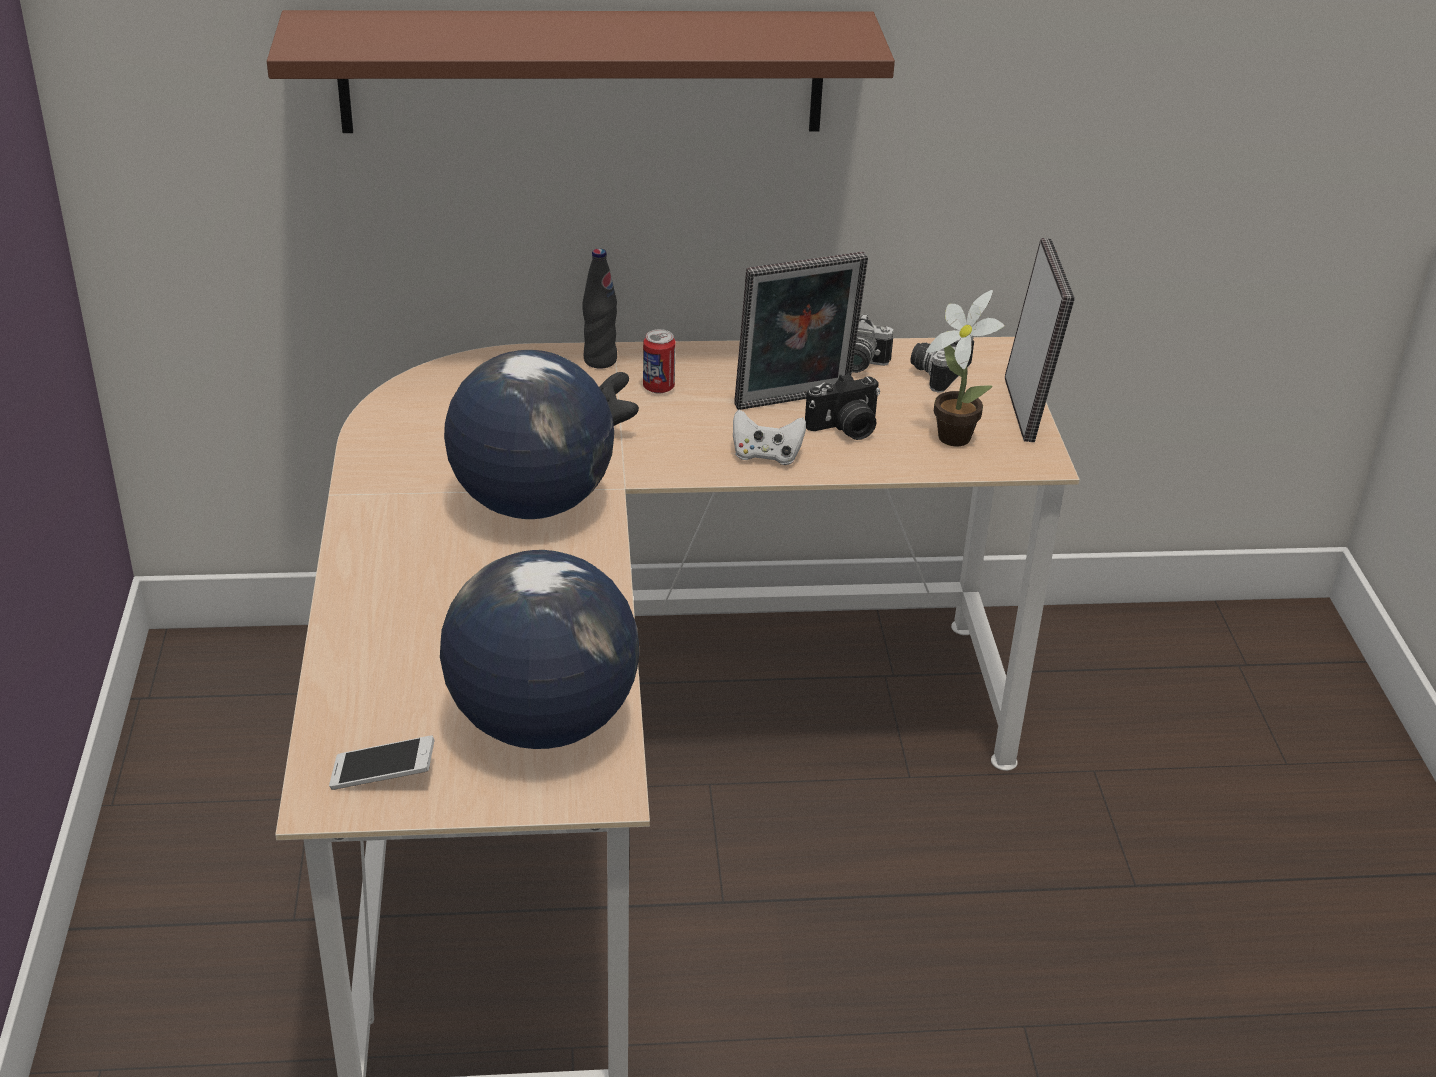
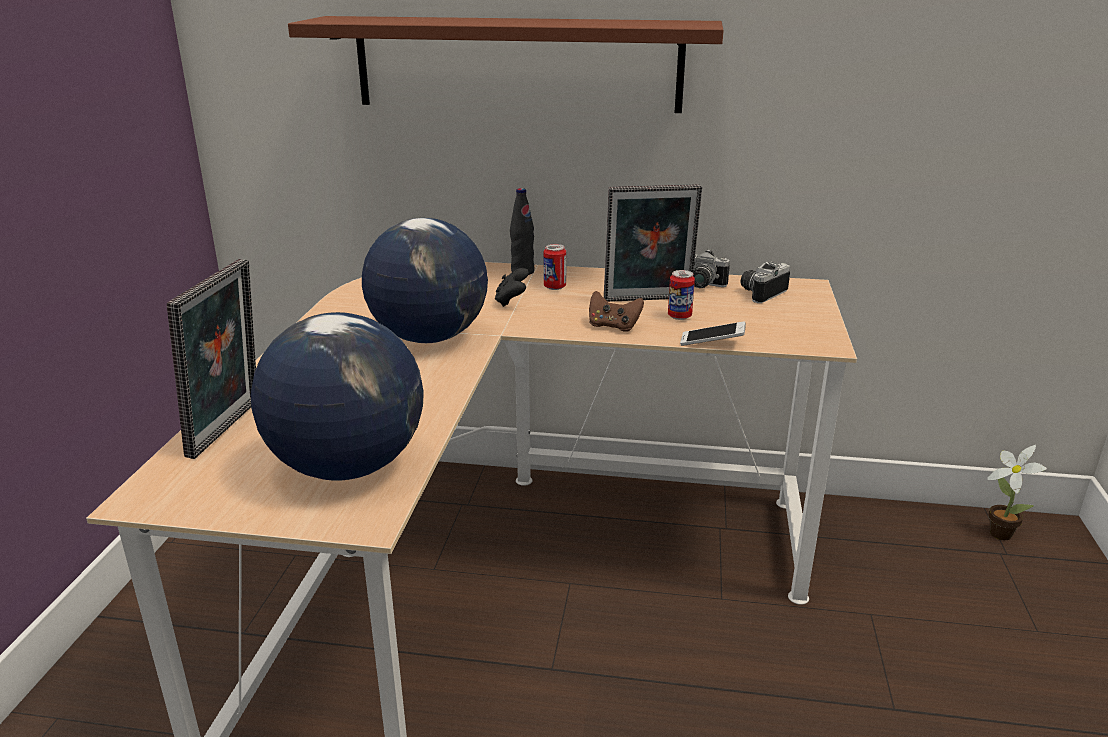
camera: 15 degrees right, 10 degrees down
(383, 775) = (200, 487): phone -> phone (712, 343)
(766, 455) = (613, 326): white game controller -> brown game controller
(845, 428) = (679, 316): camera -> can
(953, 434) = (761, 325): potted plant -> potted plant (999, 531)
(1027, 409) = (824, 316): picture frame -> picture frame (230, 428)

